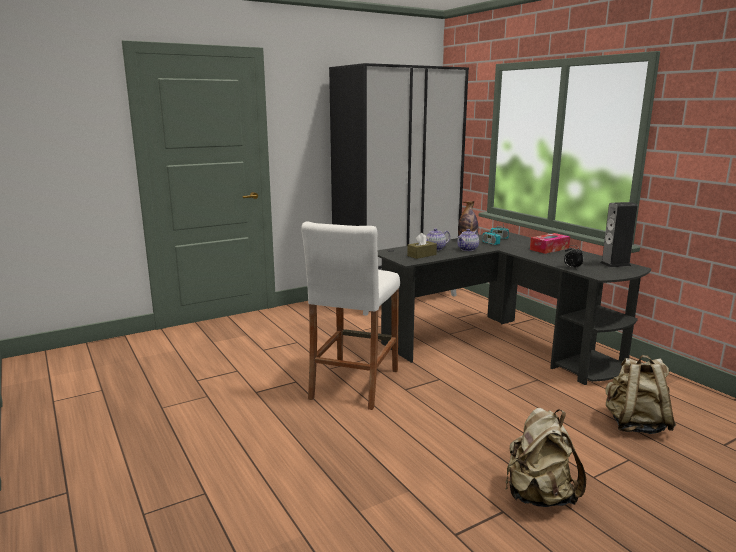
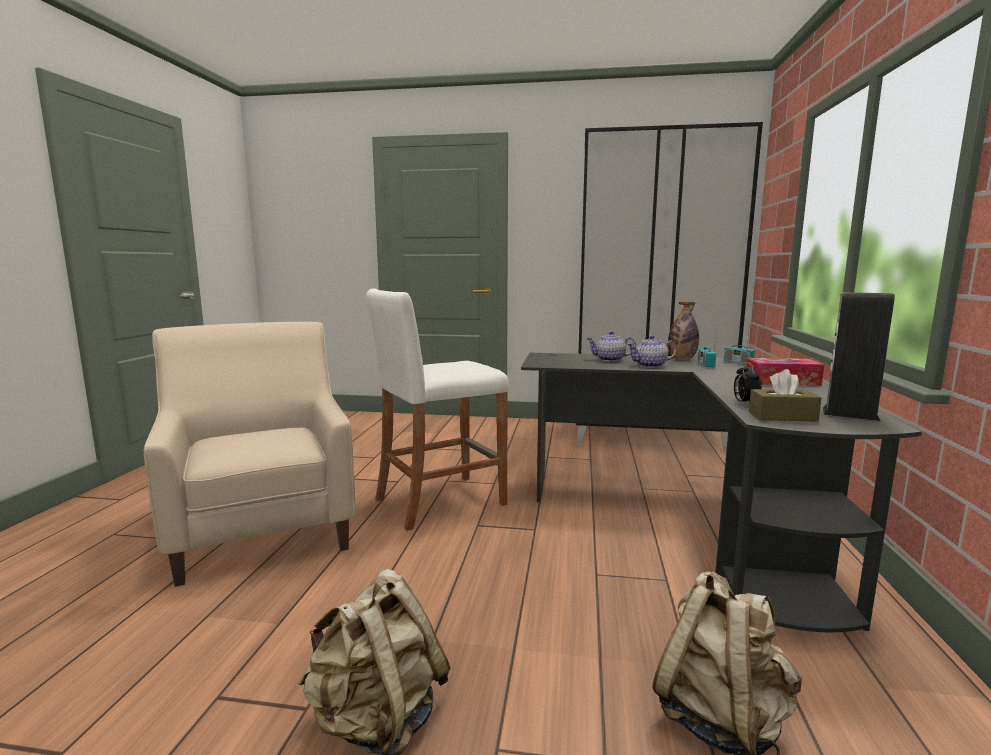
camera: 40 degrees right, 5 degrees down
(264, 450) = (262, 526): none -> beige armchair
(421, 255) = (572, 362): brown tissue box -> brown tissue box (782, 416)

